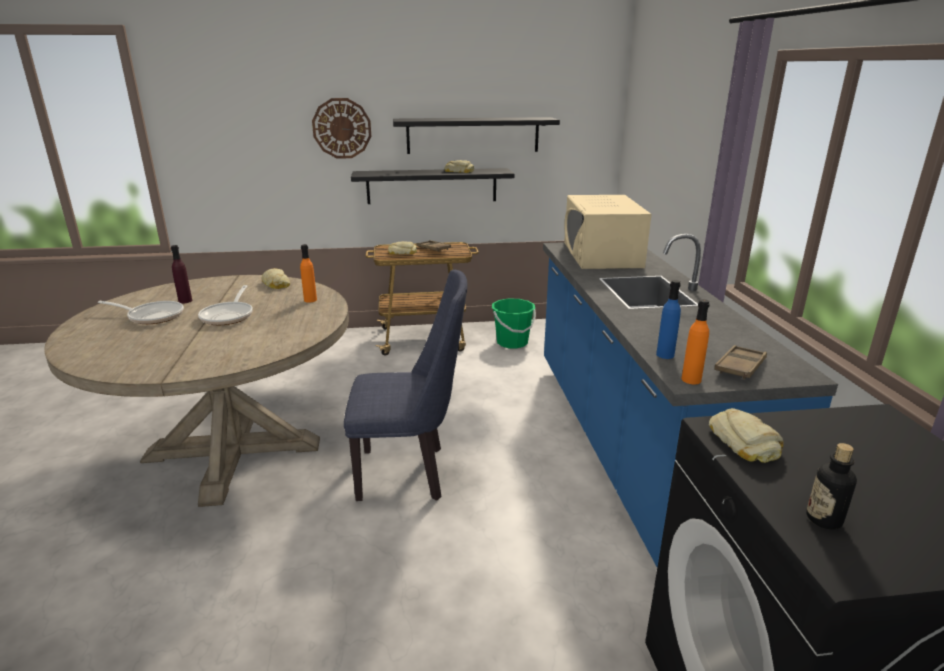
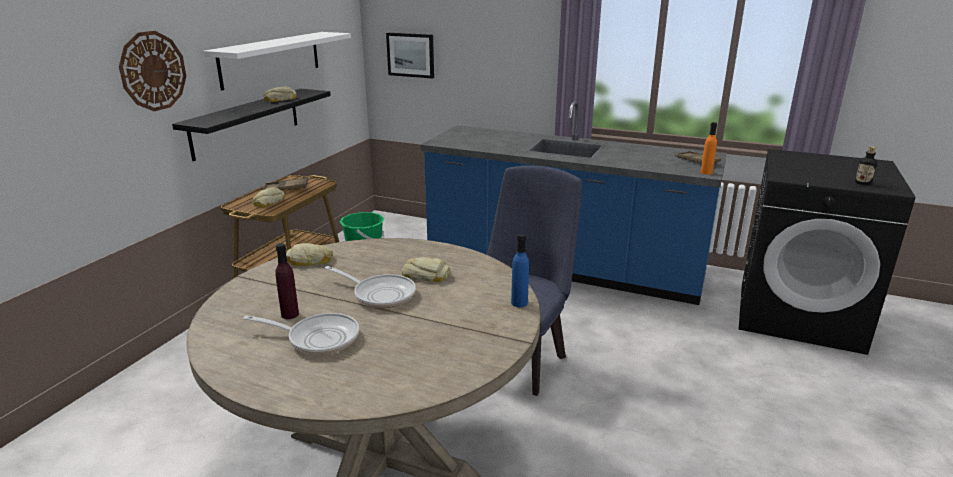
camera: 60 degrees left, 0 degrees up
(152, 316) = (318, 338): frying pan -> frying pan turned 60 degrees clockwise
(310, 300) = (389, 252): orange bottle -> none
(473, 135) = (271, 59): black shelf -> white shelf
(602, 254) = (477, 139): beige microwave -> none
(641, 153) = (411, 55): none -> picture
(665, 355) = (670, 169): blue bottle -> blue bottle (519, 303)
(744, 442) = (797, 176): bread -> bread (426, 274)

